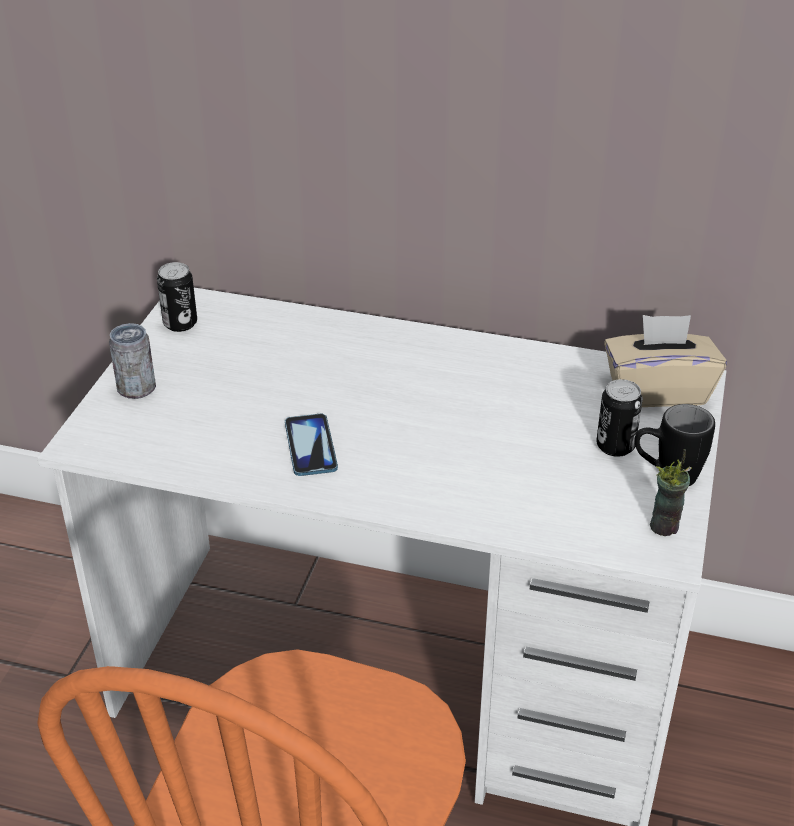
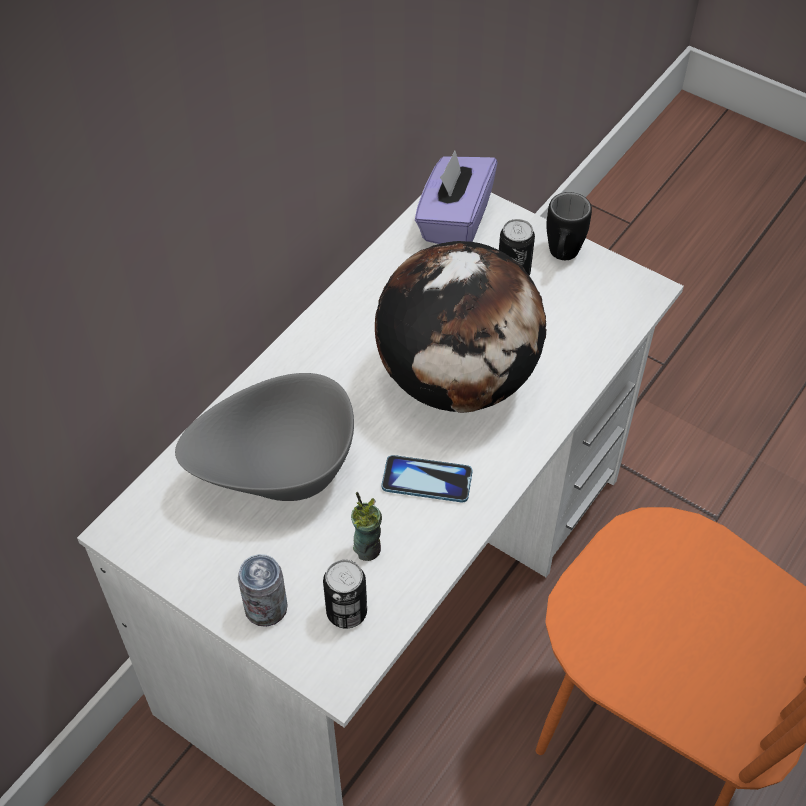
camera: 70 degrees left, 15 degrees up
(180, 323) = (164, 544): can -> can (346, 612)
(278, 360) = (277, 472): none -> grey bowl
(444, 439) = (458, 380): none -> globe
(657, 391) = (454, 221): beige tissue box -> purple tissue box
(665, 526) = (617, 280): cup -> cup (367, 548)

